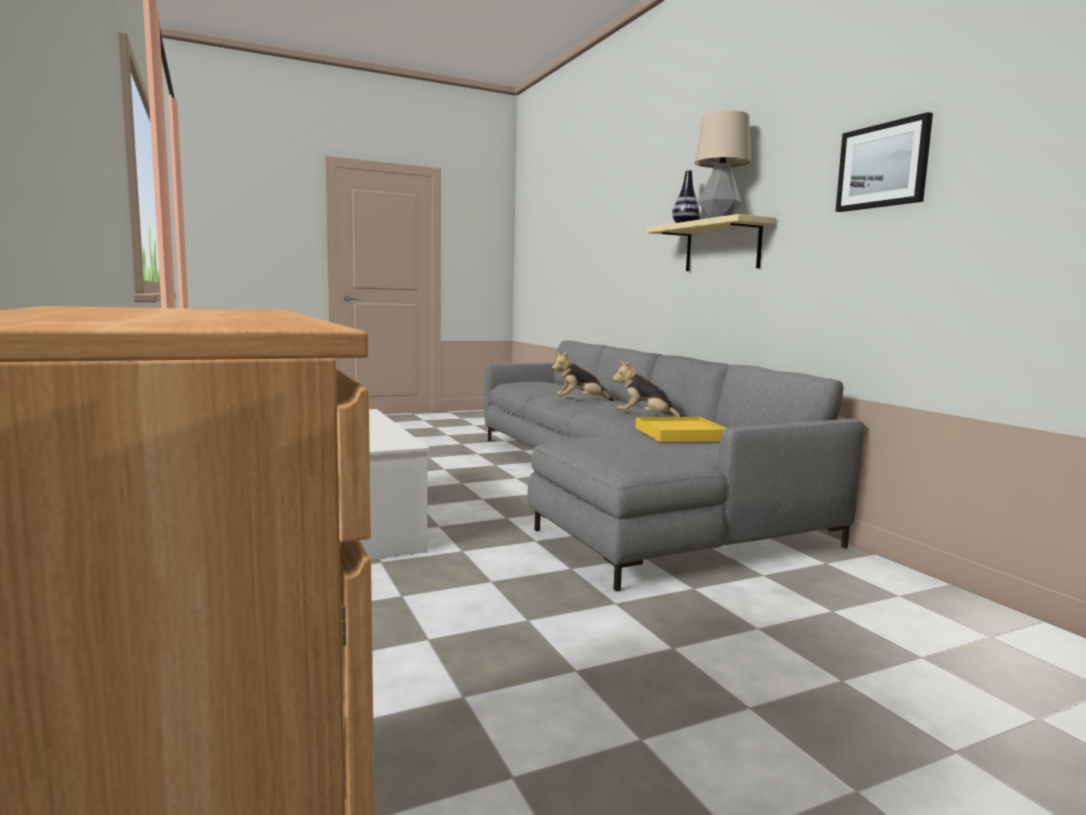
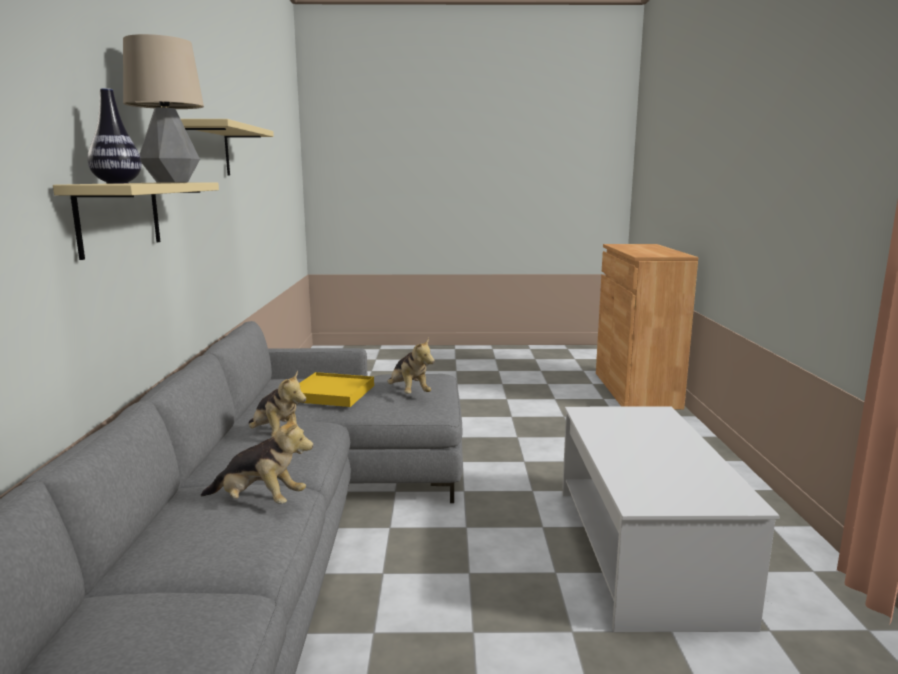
camera: 155 degrees left, 5 degrees up
(612, 443) = (408, 393): none -> plush toy
(883, 166) = (207, 150): picture -> beige shelf

